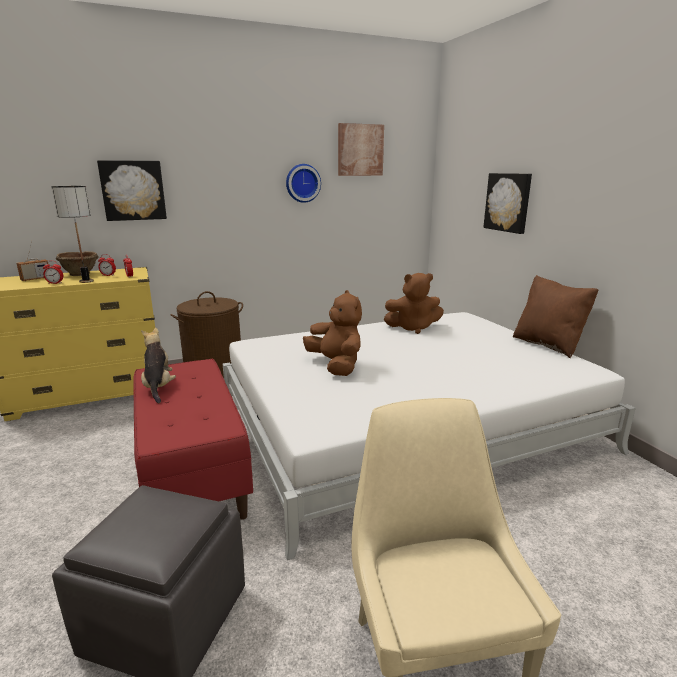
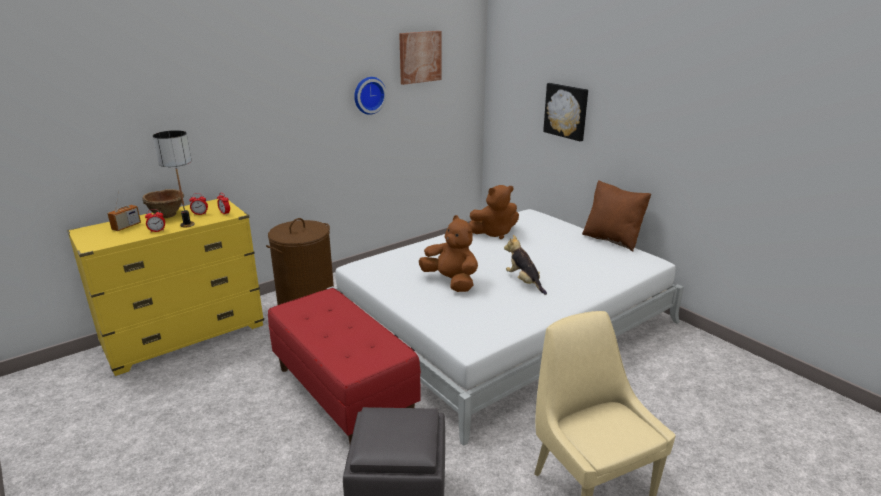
camera: 15 degrees left, 5 degrees up
(133, 190) = (209, 121): picture -> none
(158, 386) = (307, 323): plush toy -> plush toy (524, 282)

